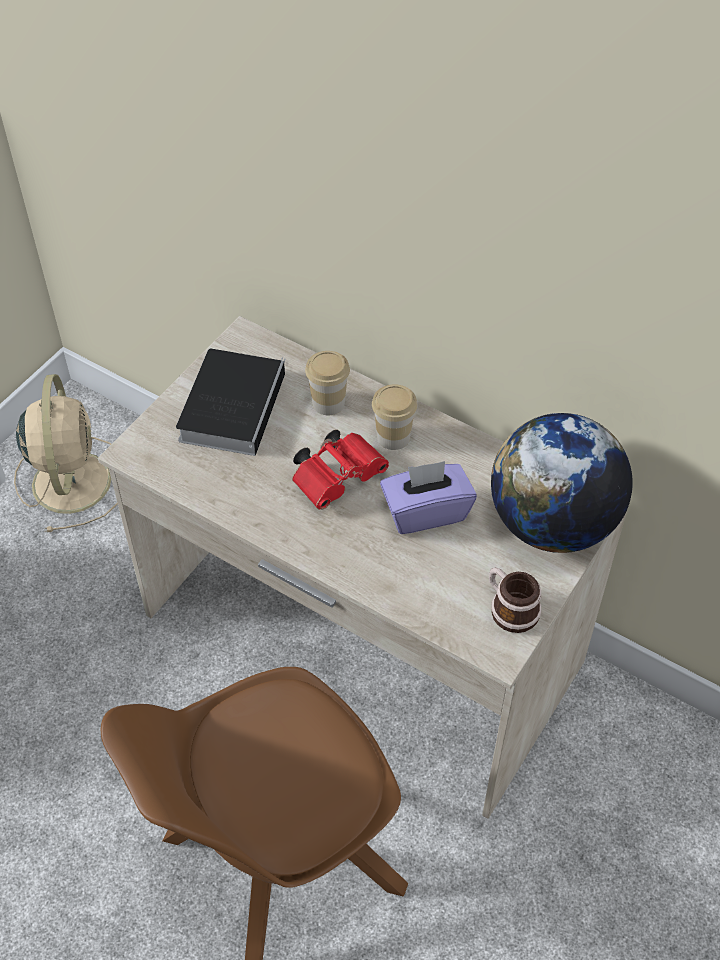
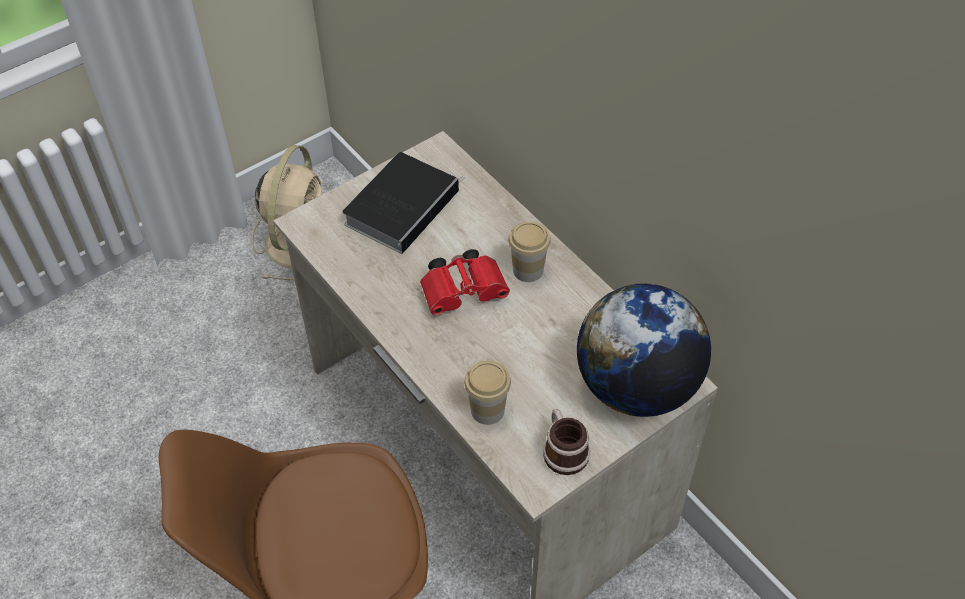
camera: 20 degrees right, 0 degrees up
(328, 403) = (485, 225): cup -> cup (487, 410)
(425, 511) = (527, 343): purple tissue box -> none

